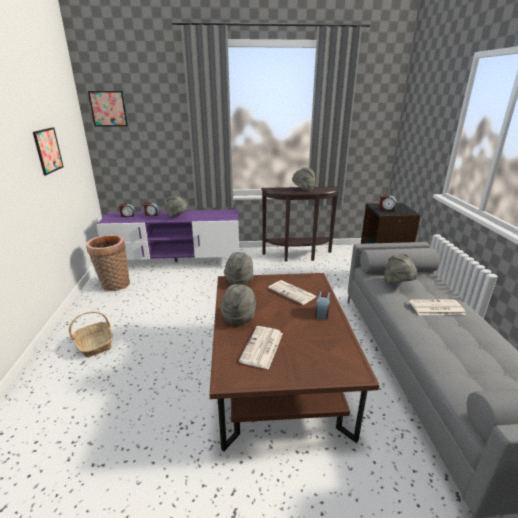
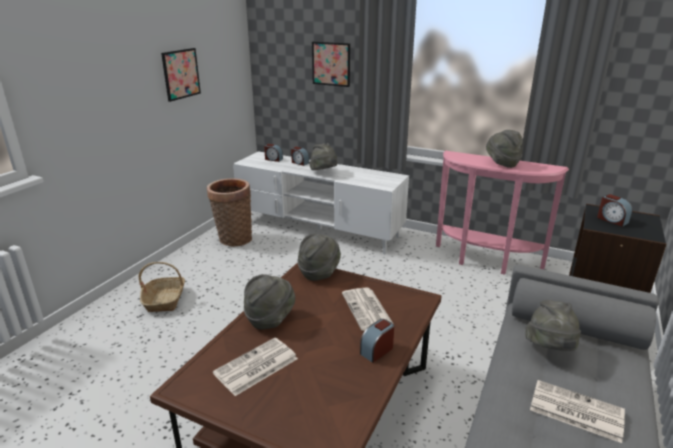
camera: 30 degrees right, 0 degrees up
(108, 108) = (275, 27): picture -> picture (331, 64)
(176, 262) = (318, 229): purple tv stand -> white tv stand
(298, 256) = (485, 262): brown console table -> pink console table

